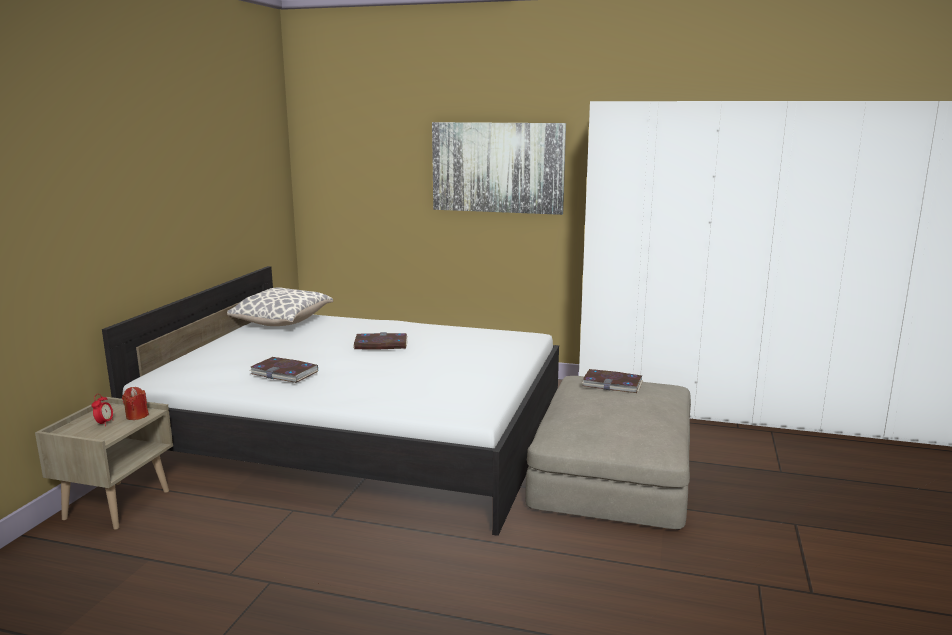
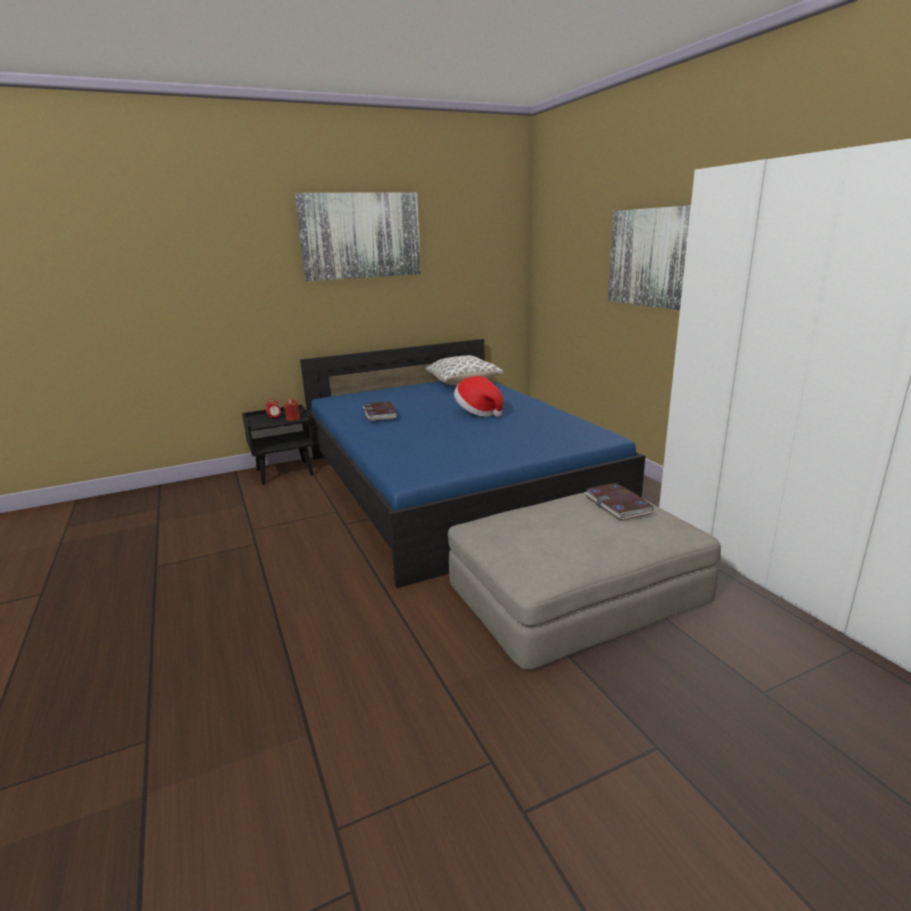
camera: 50 degrees right, 5 degrees up
(117, 504) = (285, 472): beige nightstand -> black nightstand
(150, 146) = (361, 236): none -> picture
(361, 438) = (452, 485): white bed -> blue bed
(380, 344) = (478, 412): book -> hat

